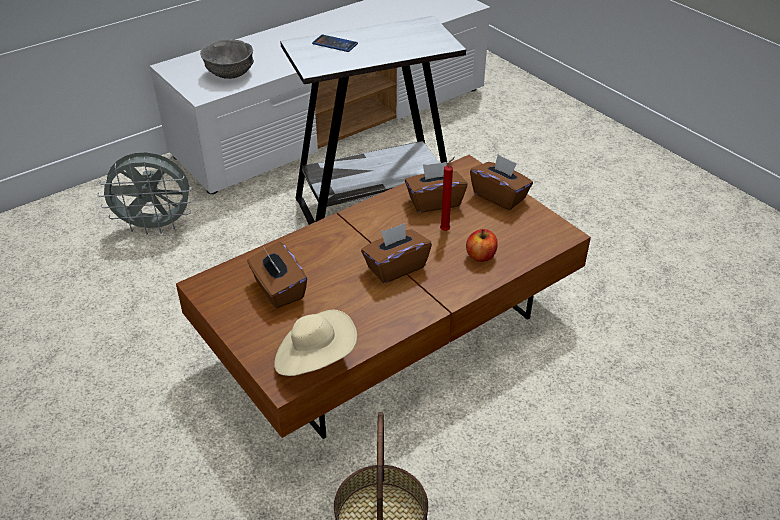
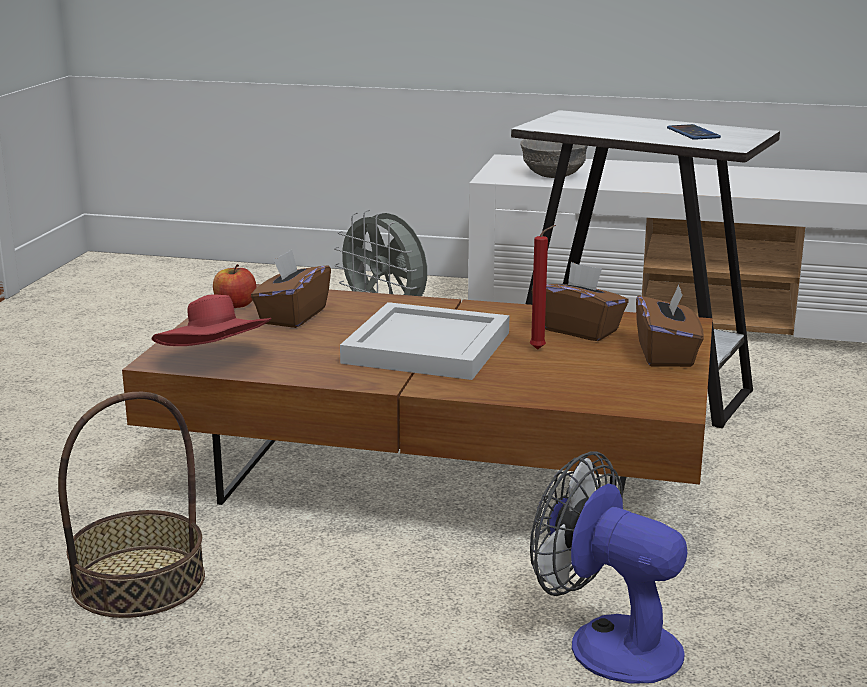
camera: 50 degrees right, 20 degrees down
(315, 359) = (216, 361): beige hat -> red hat
(335, 44) = (605, 121): phone -> phone (693, 133)
(395, 267) = (424, 348): brown tissue box -> white tray
(481, 256) = (529, 378): apple -> apple (235, 305)
(605, 372) = (607, 642): none -> fan

